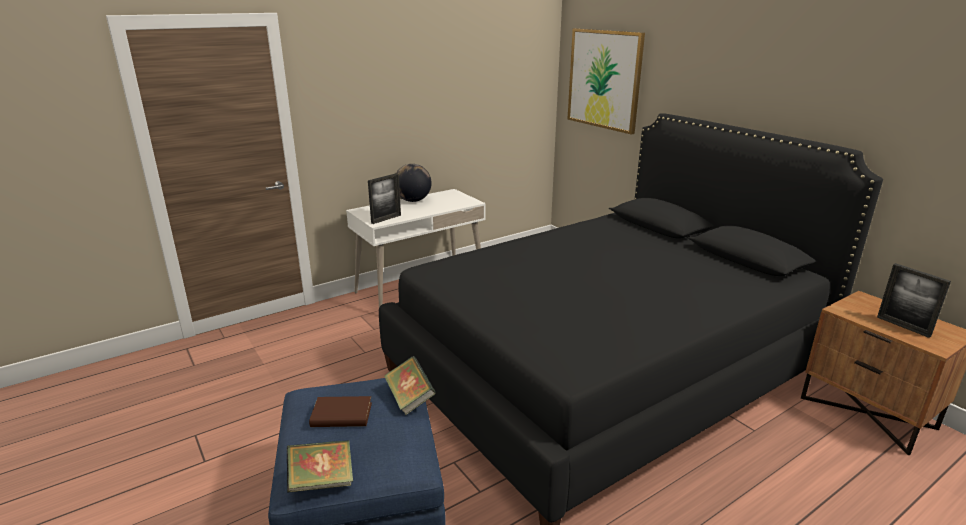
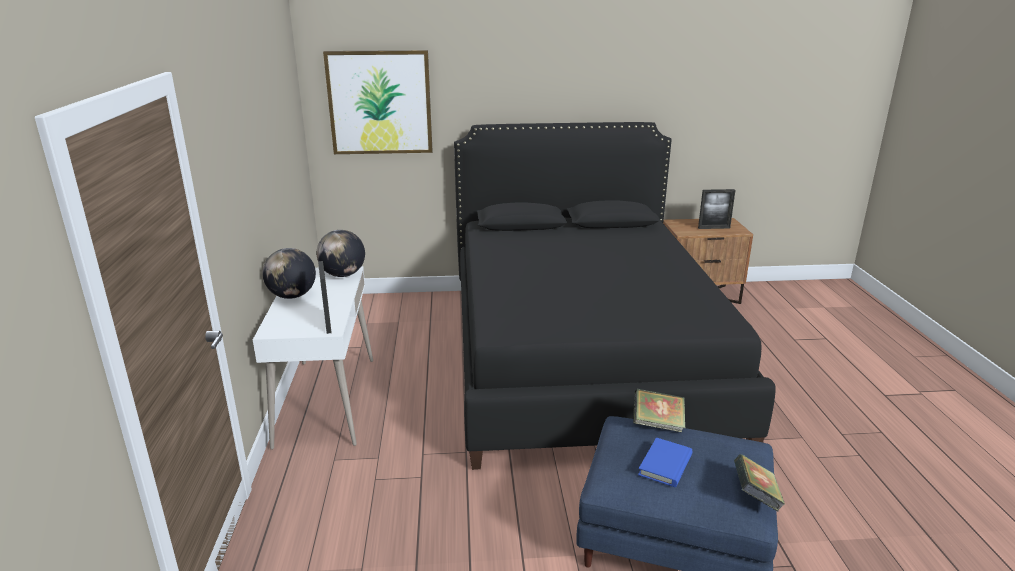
camera: 60 degrees left, 0 degrees up
(341, 415) = (665, 465): brown book -> blue book
(462, 202) = (343, 275): none -> globe

